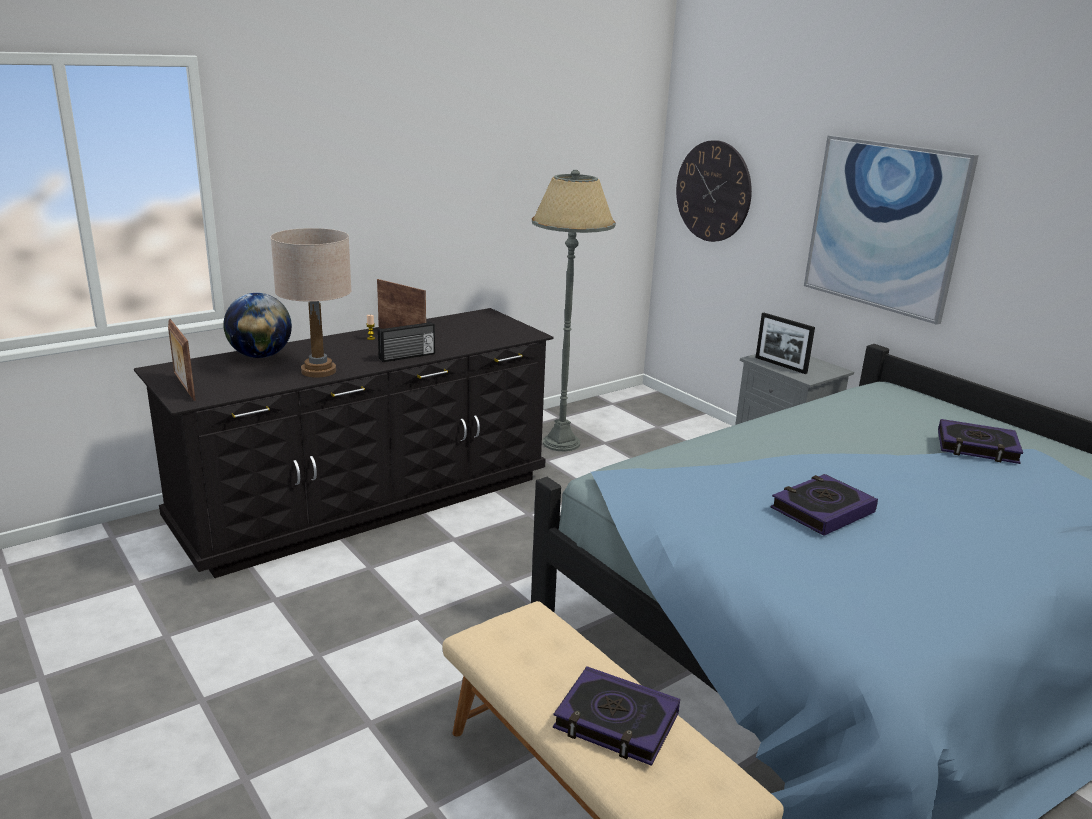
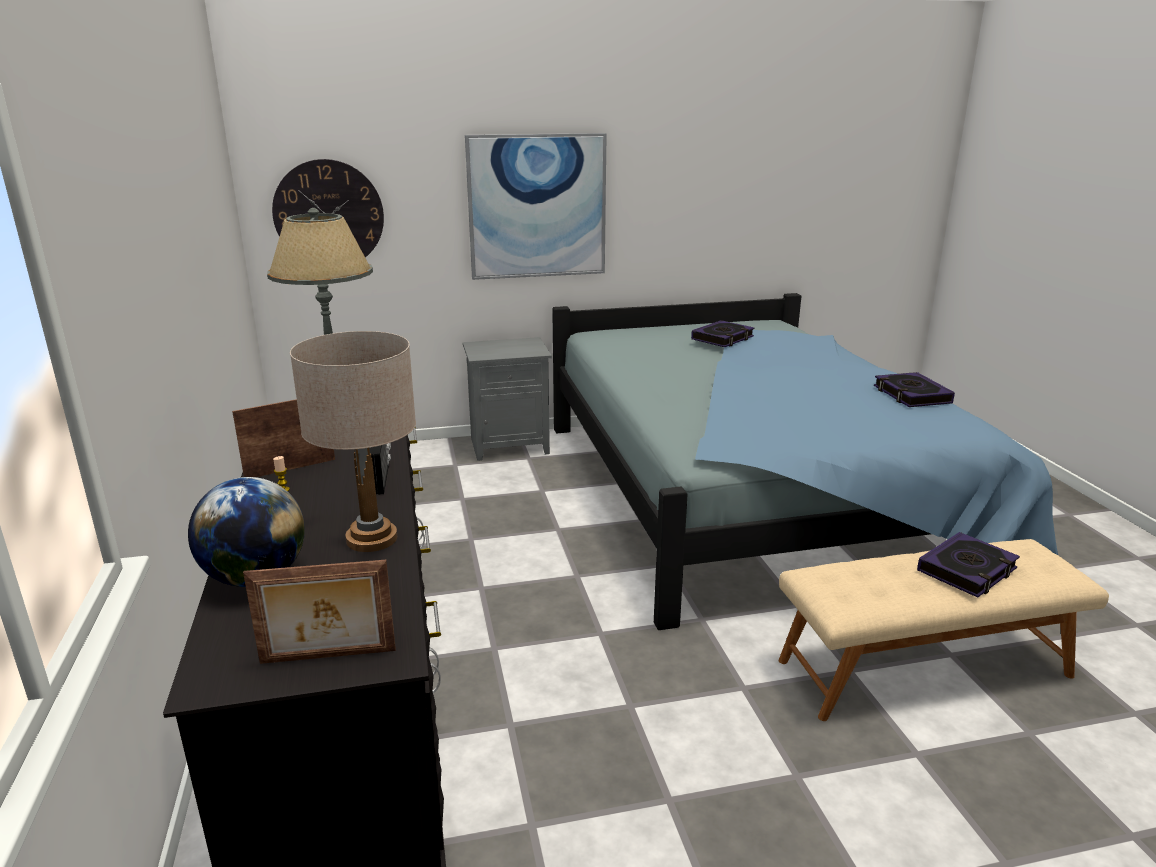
camera: 65 degrees left, 0 degrees up
(780, 365) = (502, 353): picture frame -> none
(822, 510) = (800, 399): book -> book (911, 395)

